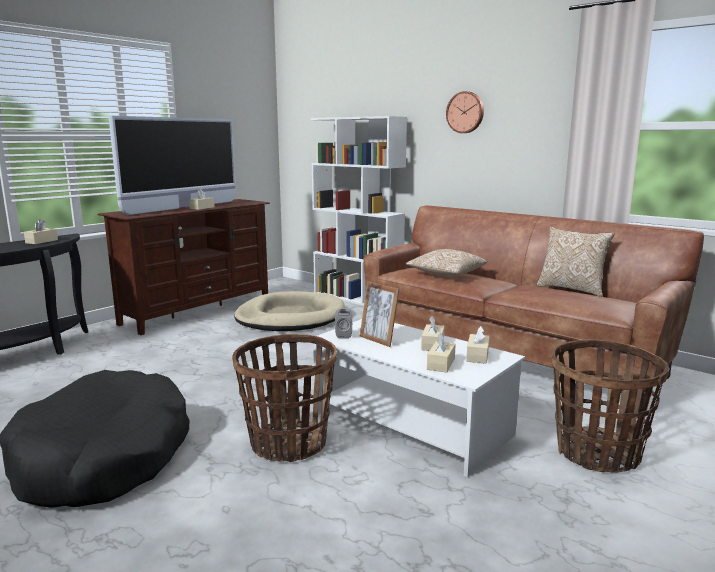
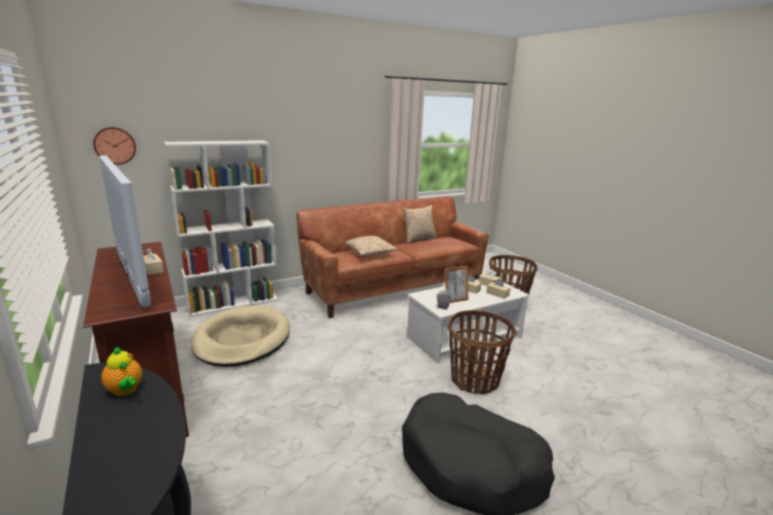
camera: 70 degrees left, 5 degrees up
(41, 241) = (125, 390): beige tissue box -> teapot
(465, 112) = (312, 137): wall clock -> wall clock (115, 145)

